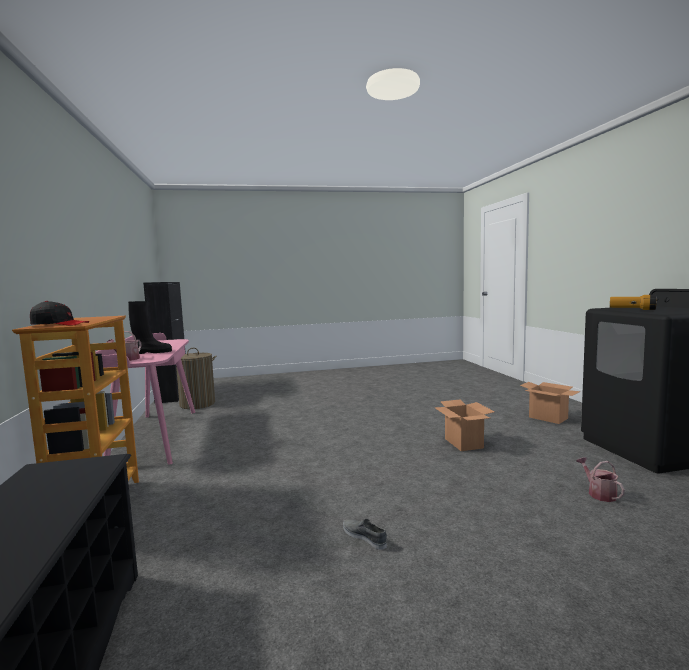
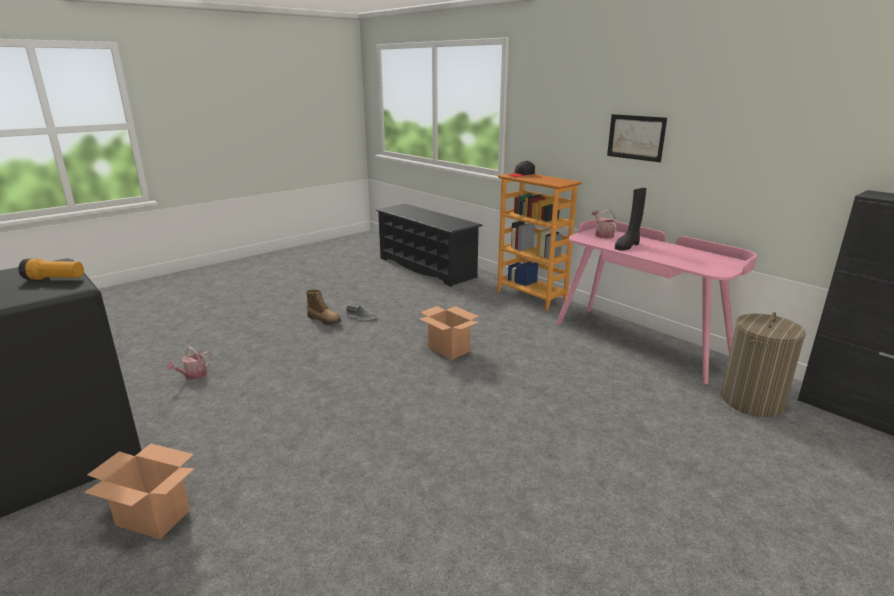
camera: 150 degrees right, 15 degrees up
(81, 259) = (636, 137): none -> picture
(426, 545) = (325, 320): none -> boot
(464, 443) = (306, 410): cardboard box -> cardboard box (448, 349)
(599, 493) = (193, 375): watering can -> watering can turned 75 degrees clockwise

